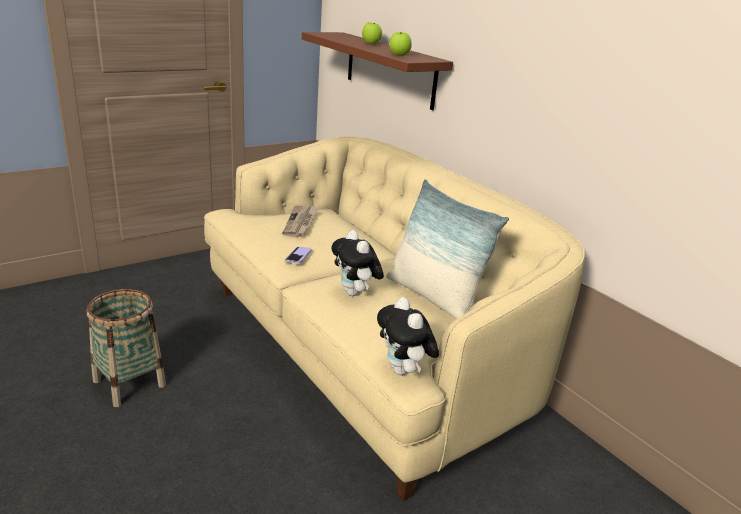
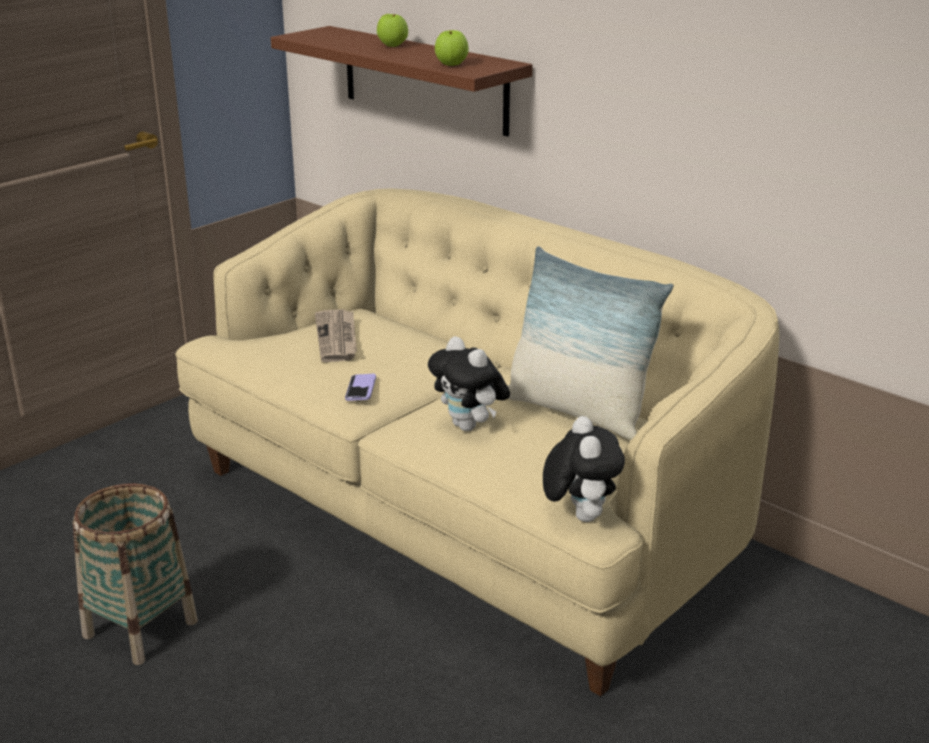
camera: 10 degrees left, 0 degrees up
(403, 371) = (579, 515): plush toy -> plush toy turned 150 degrees counterclockwise

